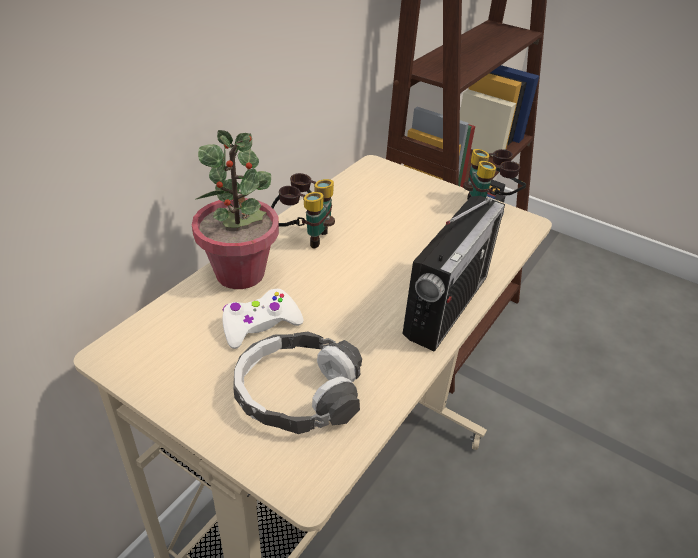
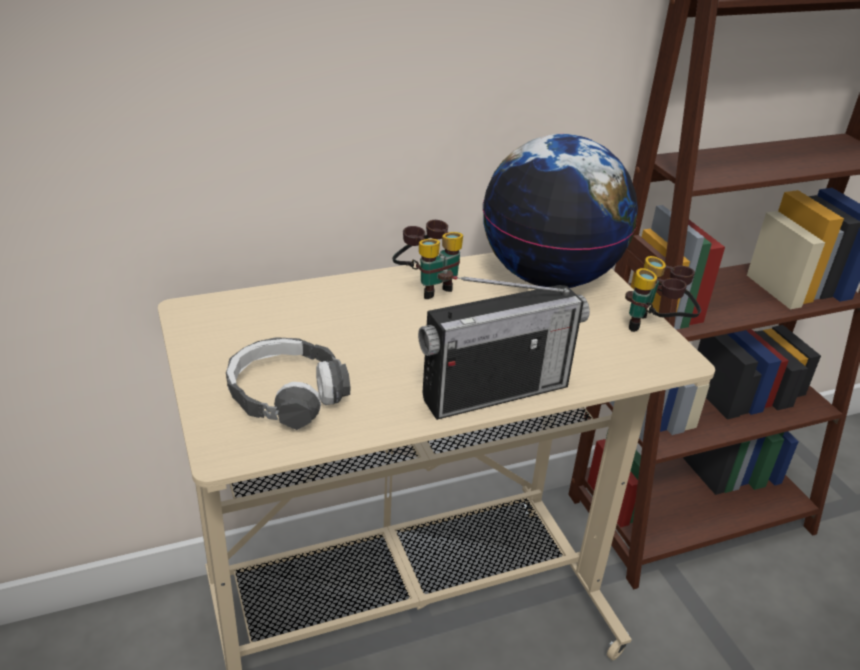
camera: 35 degrees right, 5 degrees down
(240, 273) = (340, 293): potted plant -> none
(260, 325) = (312, 336): white game controller -> none
(381, 192) = (549, 277): none -> globe

